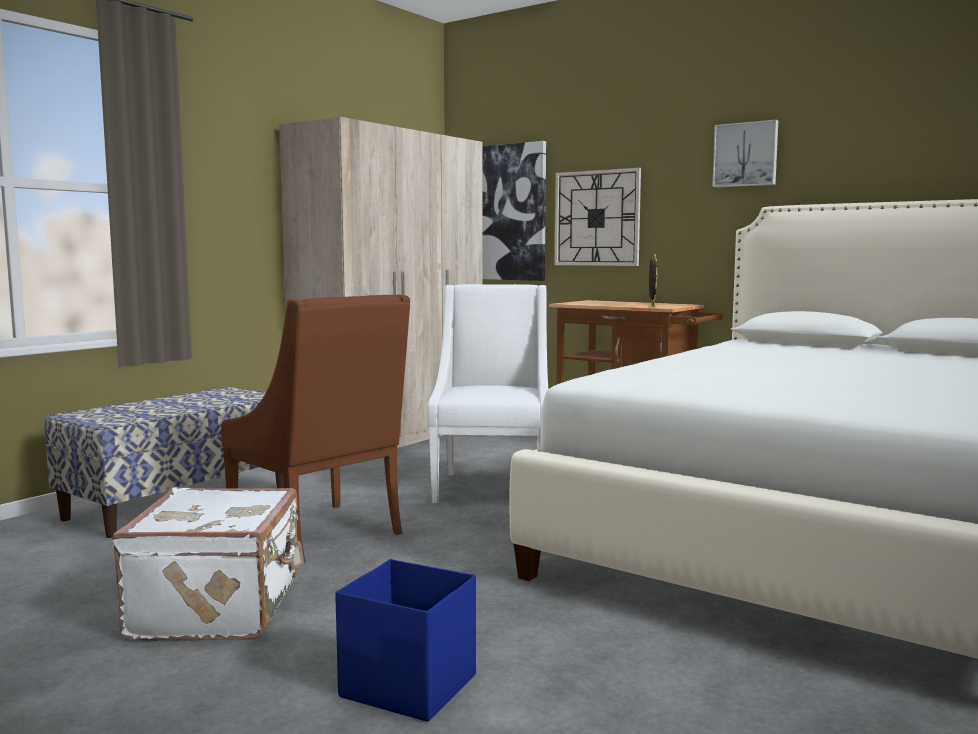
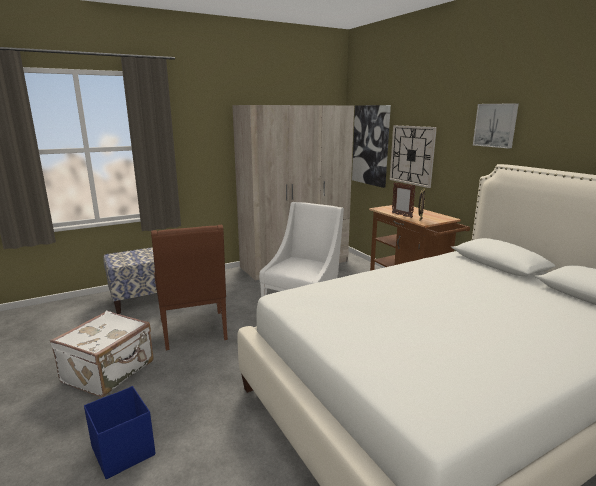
camera: 25 degrees right, 10 degrees up
(616, 305) = (401, 215): none -> picture frame

